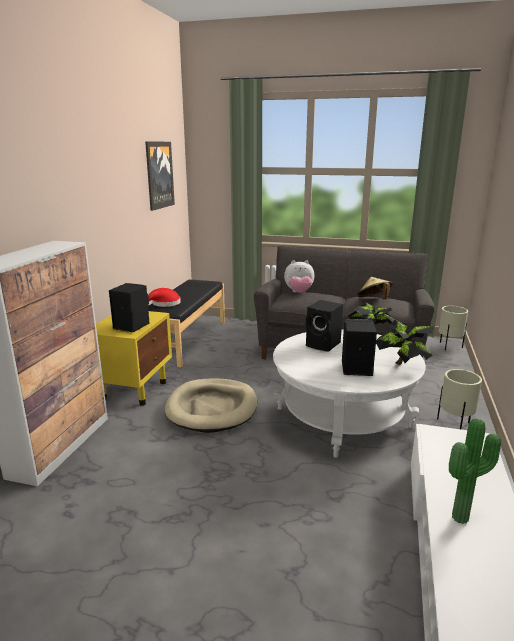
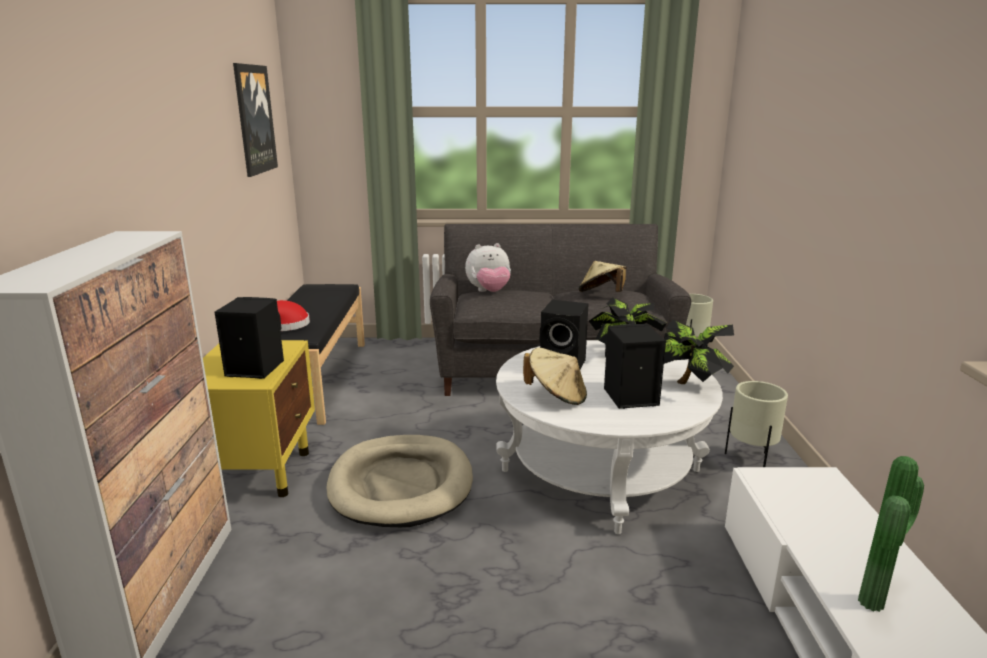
camera: 15 degrees left, 0 degrees up
(307, 362) = (556, 396): none -> beige hat

